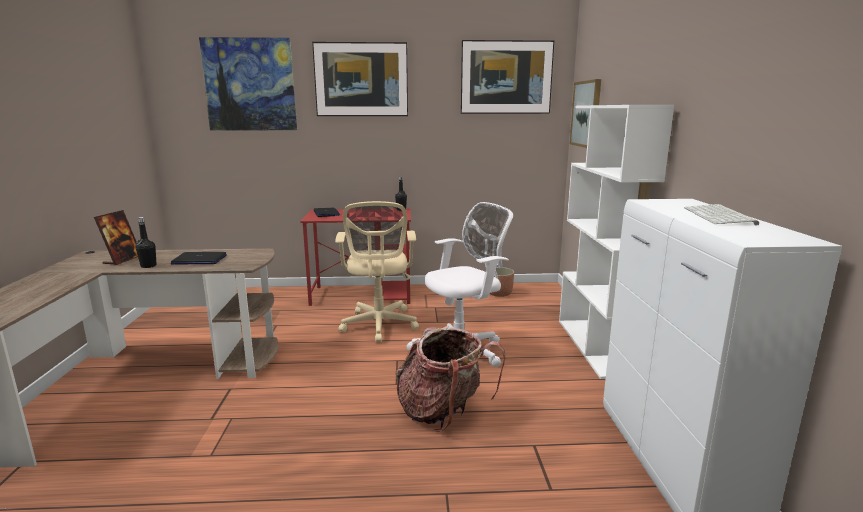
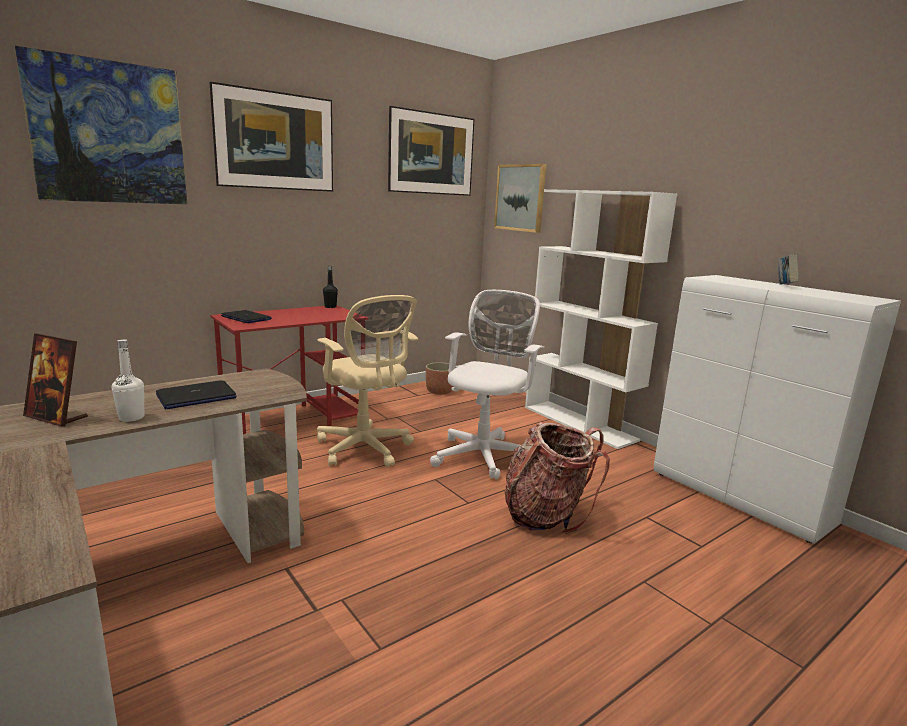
camera: 35 degrees left, 0 degrees up
(122, 260) = (56, 417): picture frame -> picture frame turned 135 degrees clockwise
(148, 266) = (131, 417): black bottle -> white bottle
(720, 216) = (784, 286): keyboard -> book

